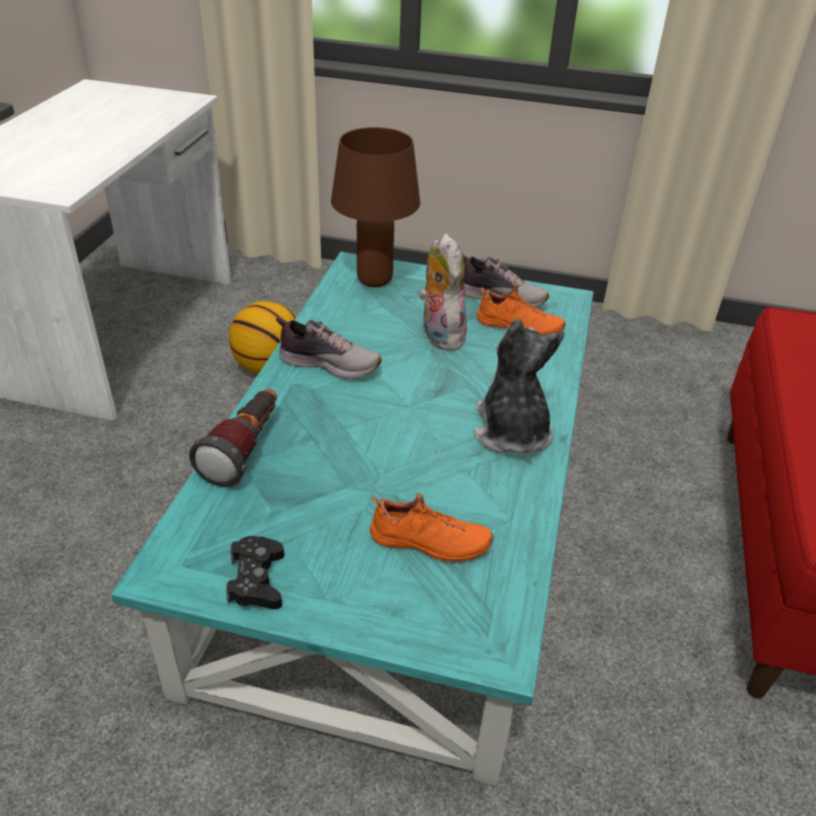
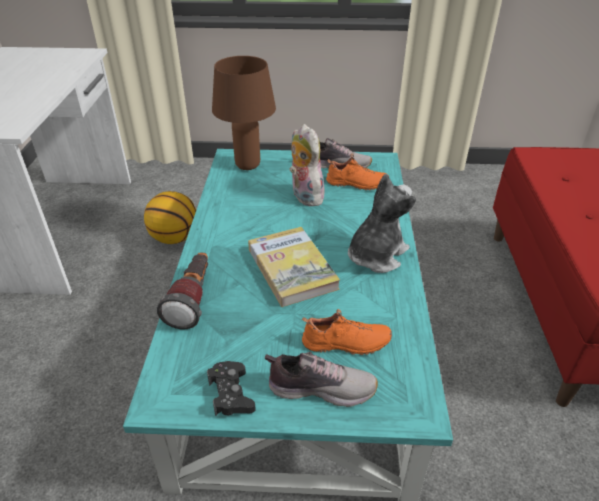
camera: 10 degrees left, 0 degrees up
(329, 364) = (234, 228): shoe -> shoe (320, 388)
(389, 431) = (292, 268): none -> book
(511, 431) = (375, 255): plush toy -> plush toy turned 60 degrees clockwise

